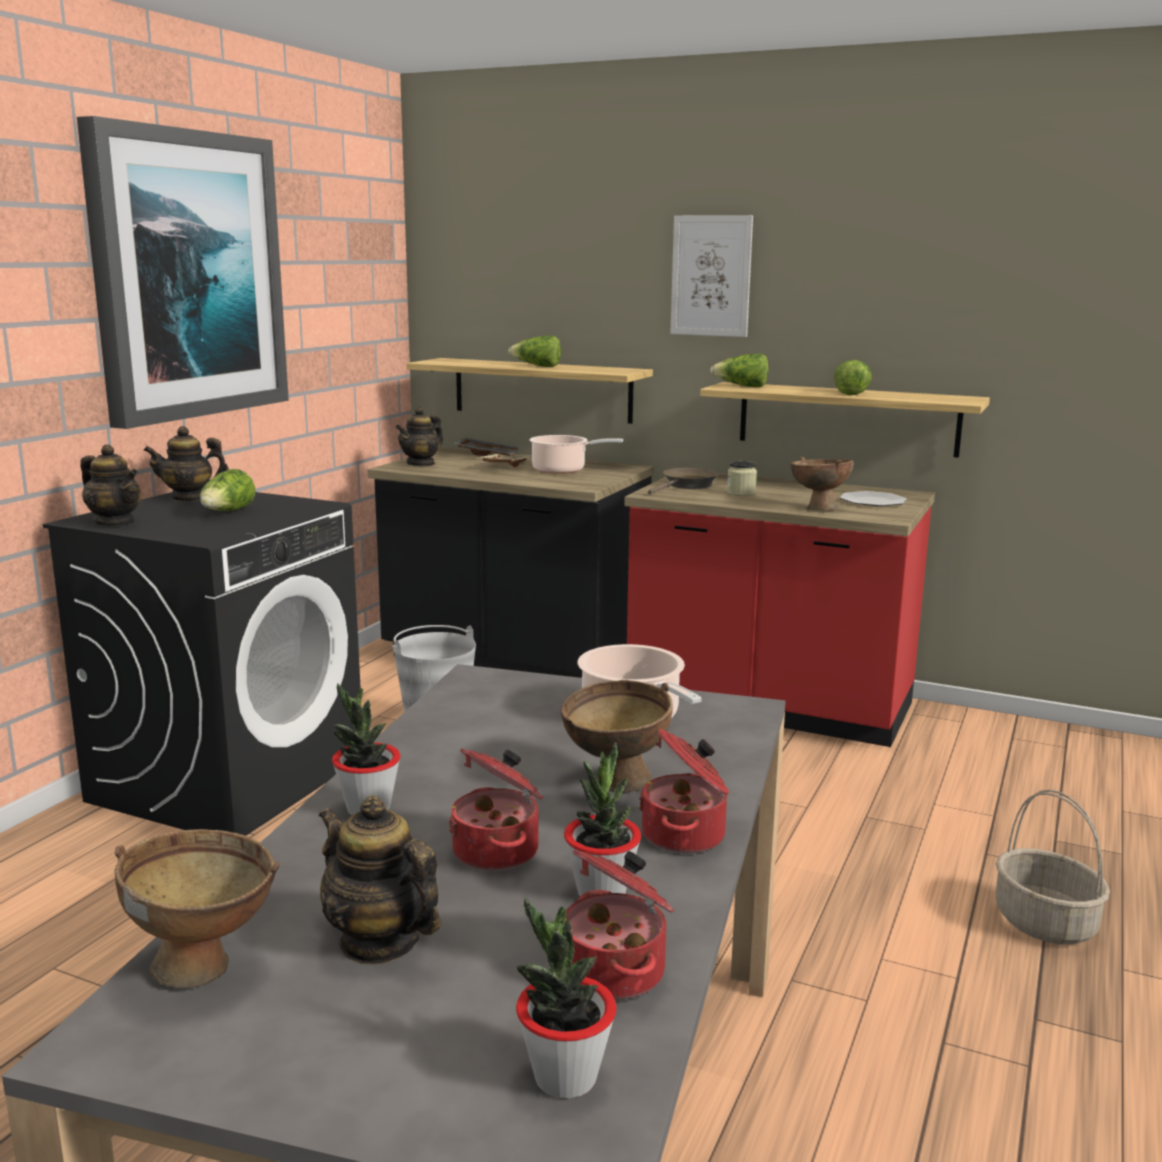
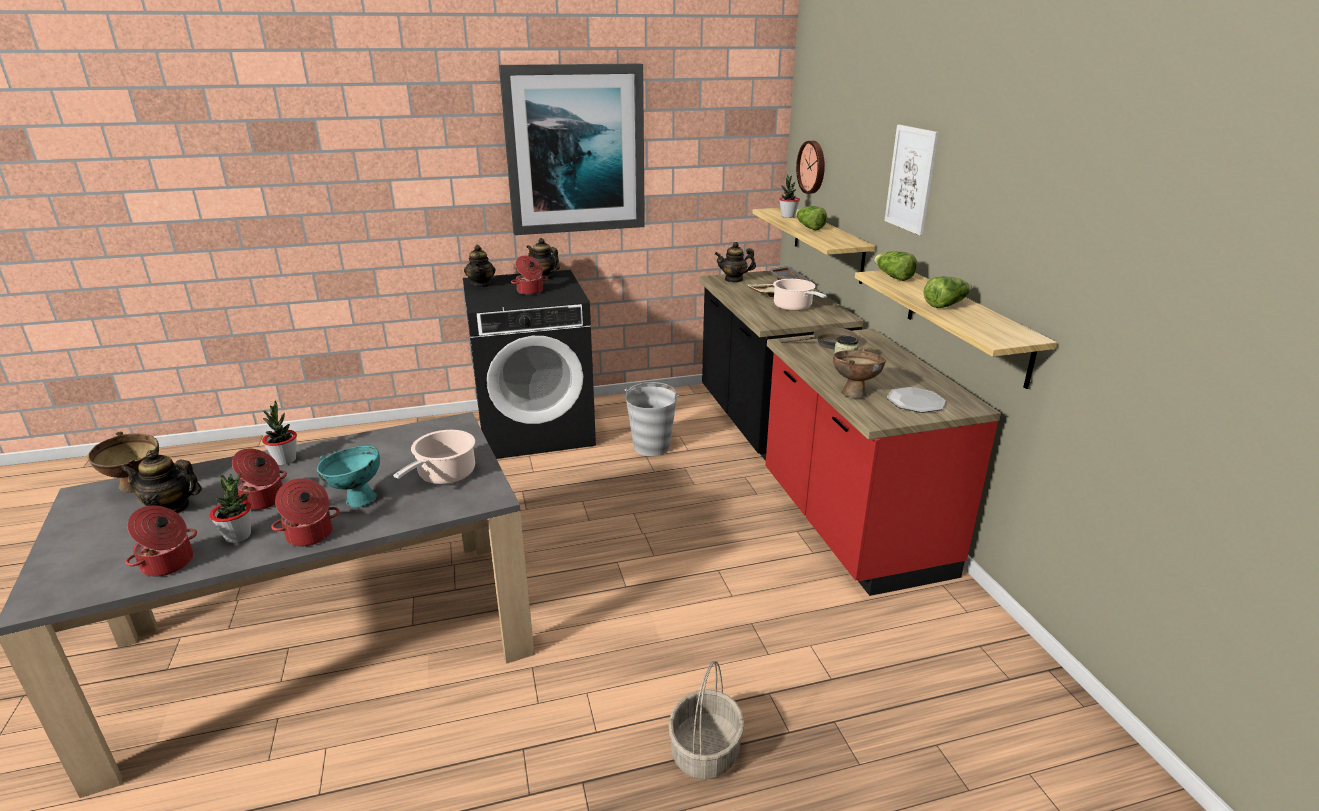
camera: 50 degrees right, 10 degrees up
(227, 512) = (530, 291): lettuce -> cooking pot
(379, 941) = (170, 508): teapot -> teapot turned 90 degrees counterclockwise
(484, 295) = (813, 167): none -> wall clock
(565, 1077) = (83, 582): potted plant -> potted plant (788, 216)
(613, 784) = (355, 499): brown bowl -> turquoise bowl

